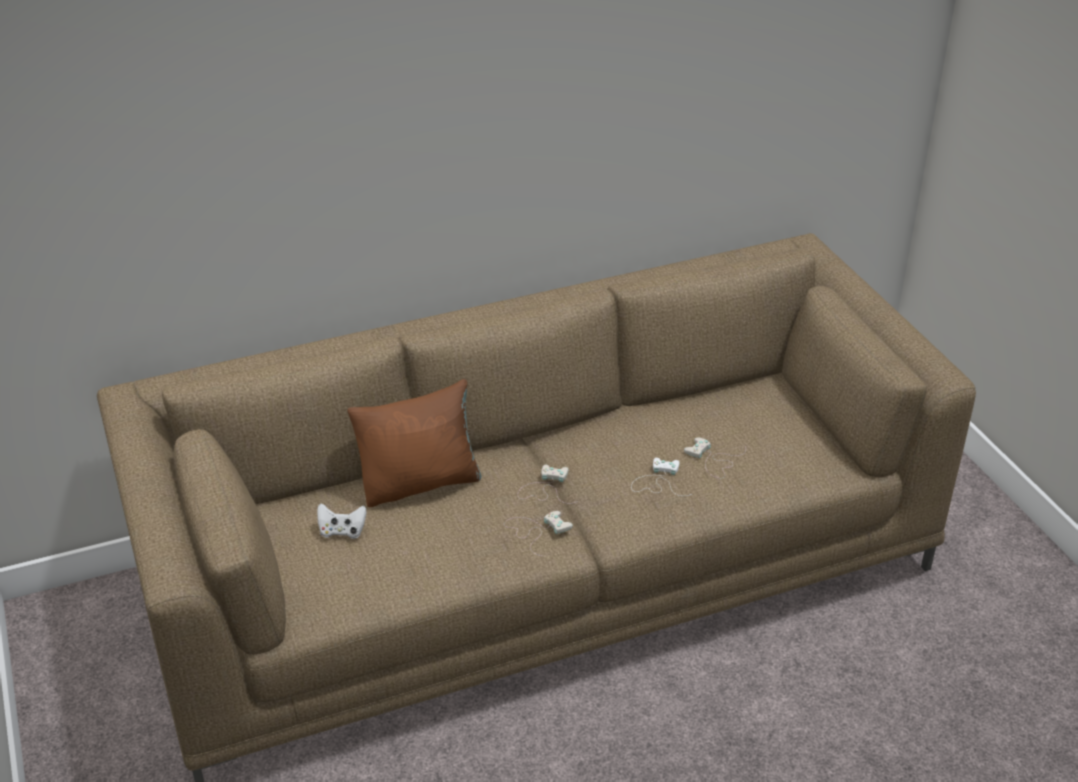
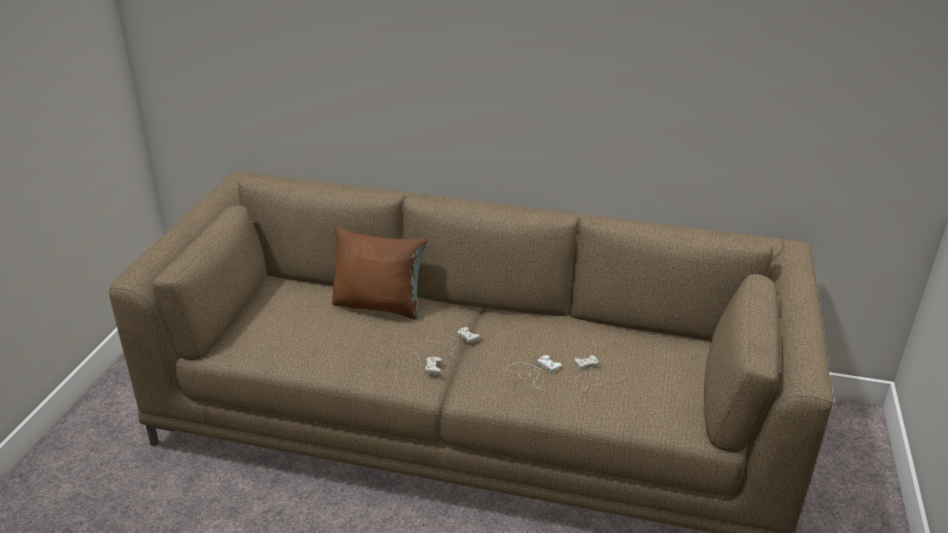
camera: 35 degrees right, 5 degrees down
(342, 531) = (301, 312): white game controller -> none

